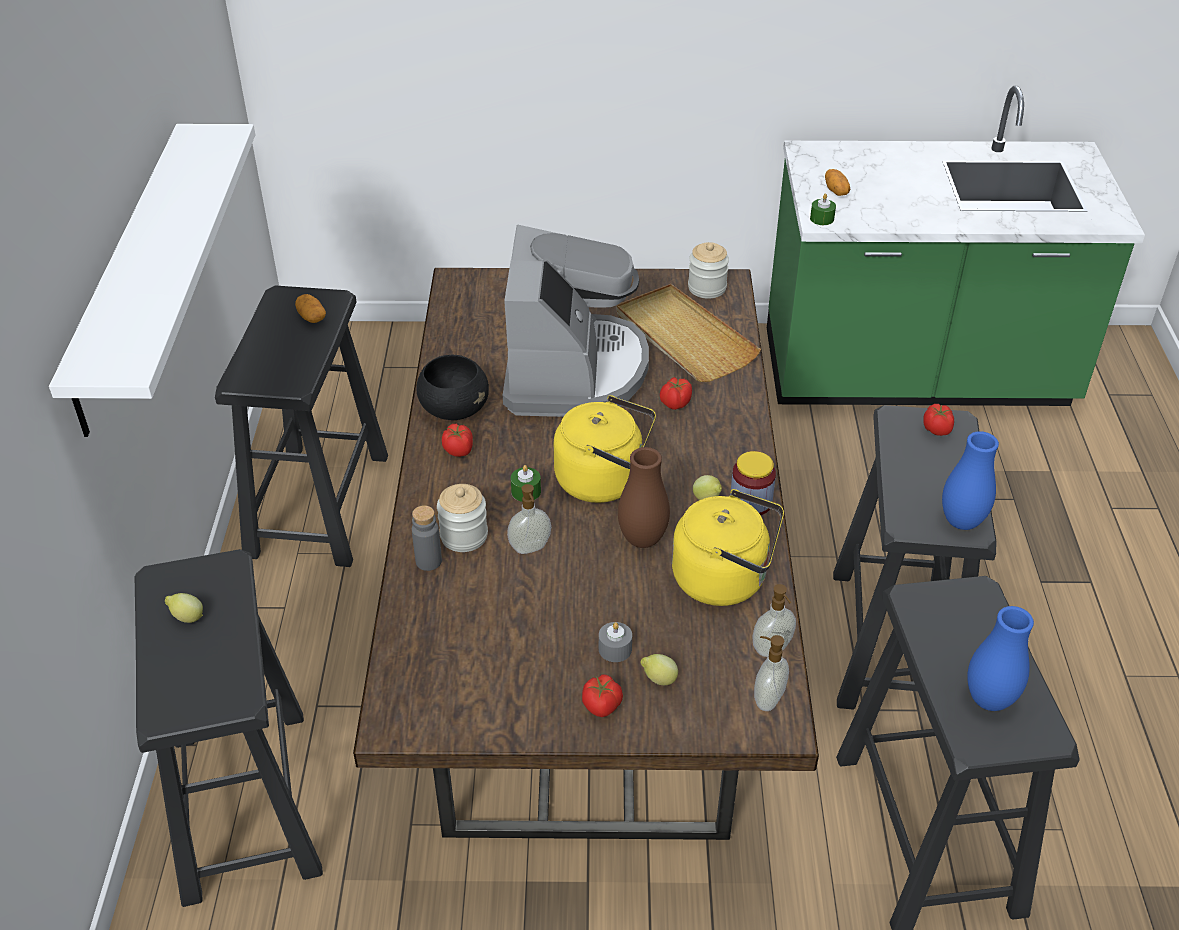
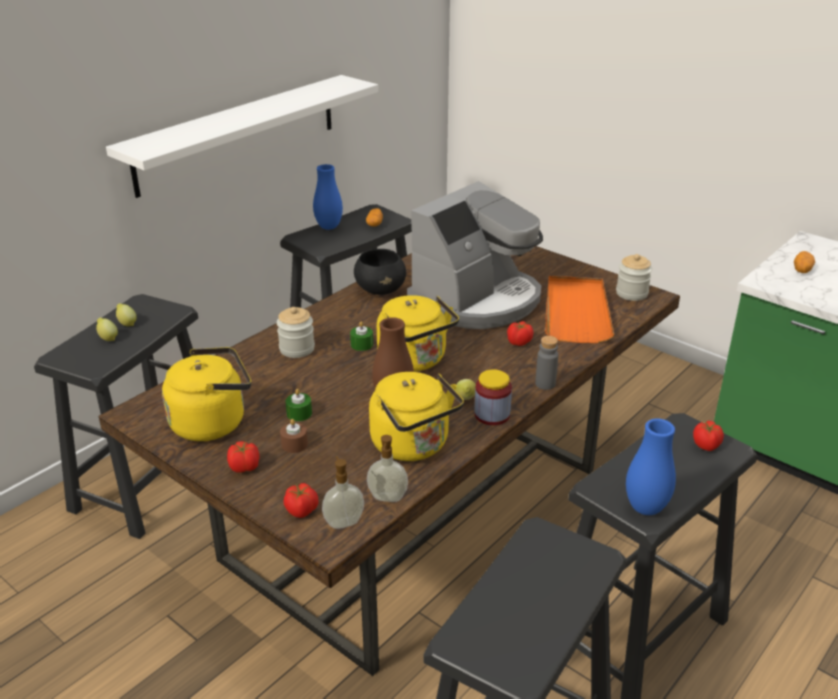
camera: 40 degrees right, 10 degrees down
(428, 561) = (261, 351): grey bottle -> grey bottle (545, 384)
(458, 450) = (354, 309): tomato -> tomato (302, 510)
(497, 677) = (213, 422): none -> yellow kettle
(530, 548) = (323, 372): soap dispenser -> none
(615, 649) = (294, 444): grey candle -> brown candle
(658, 680) = (295, 473): lemon -> lemon (108, 338)
(684, 337) = (576, 312): beige tray -> orange tray
(822, 218) = (766, 280): green candle -> green candle (299, 413)
(989, 700) = (508, 625): blue vase -> blue vase (329, 227)

